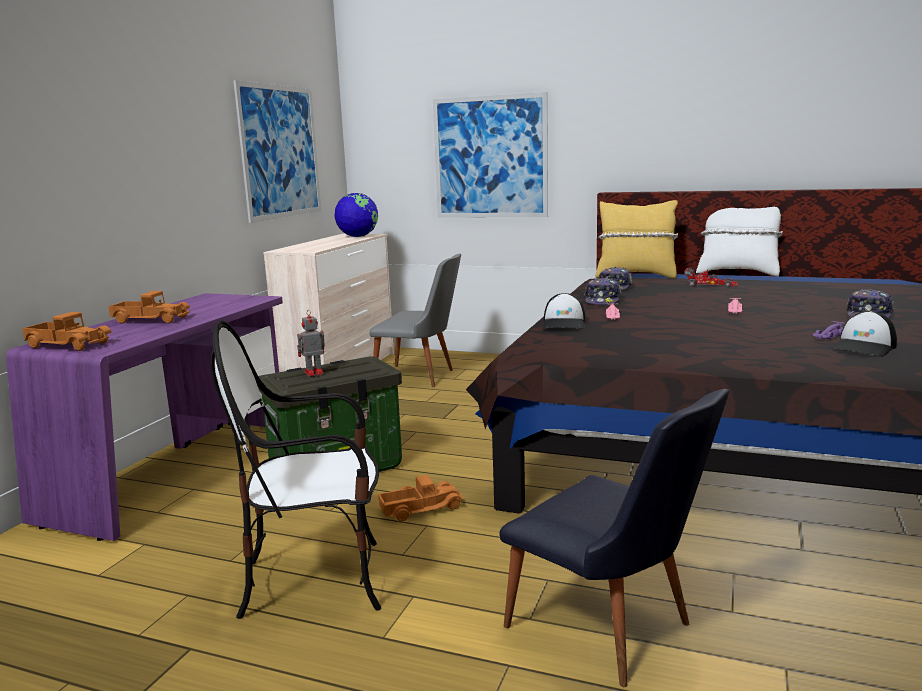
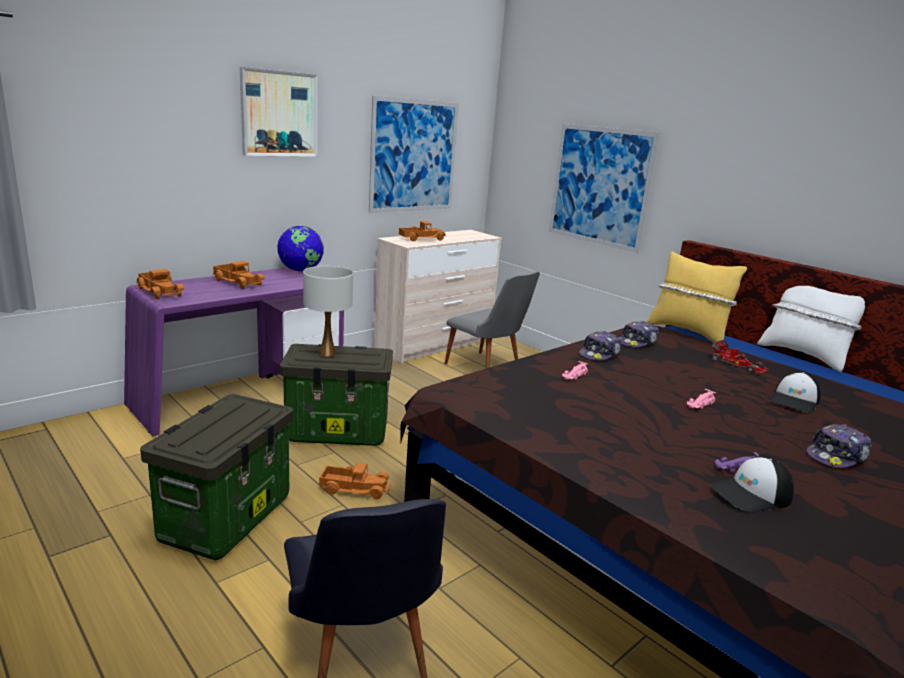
camera: 25 degrees right, 5 degrees up
(146, 104) = (279, 114): none -> picture
(311, 245) = (421, 238): none -> toy truck
(313, 373) = (327, 353): toy robot -> white table lamp
(315, 580) = (227, 517): chair -> storage box
(358, 236) = (473, 236): globe -> globe (301, 270)
(564, 323) = (522, 370): cap -> cap (795, 401)

